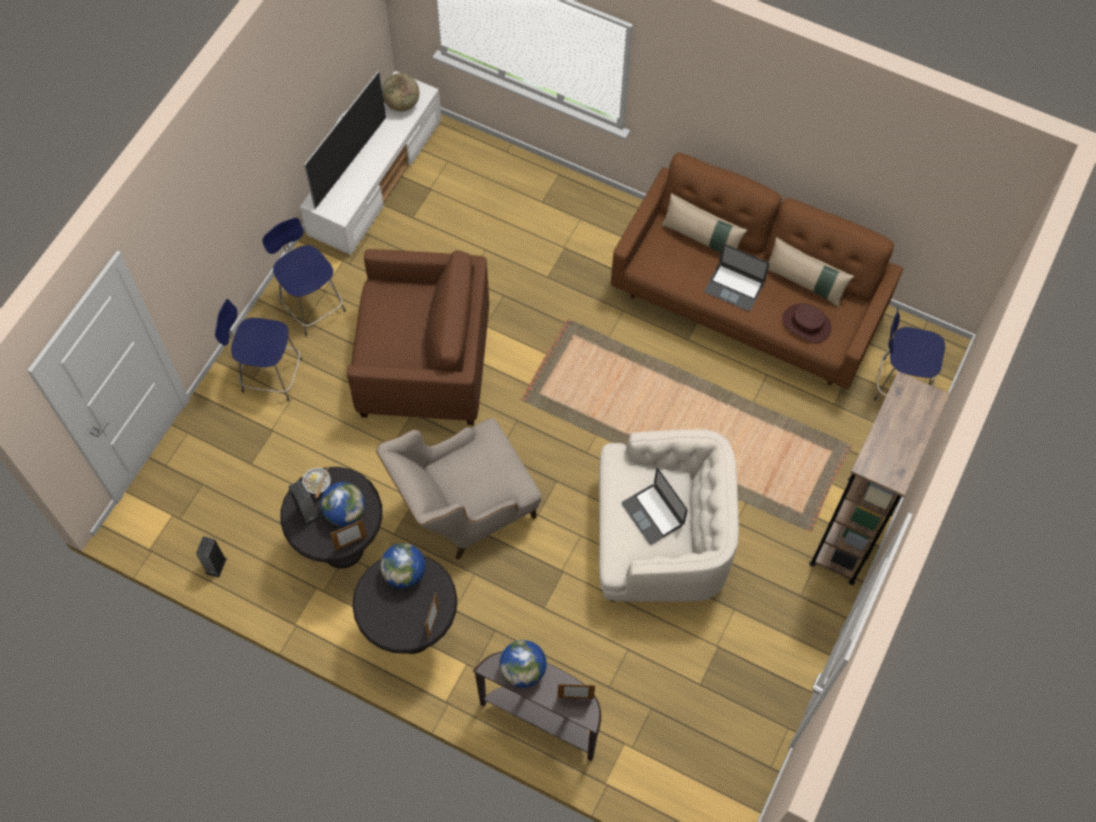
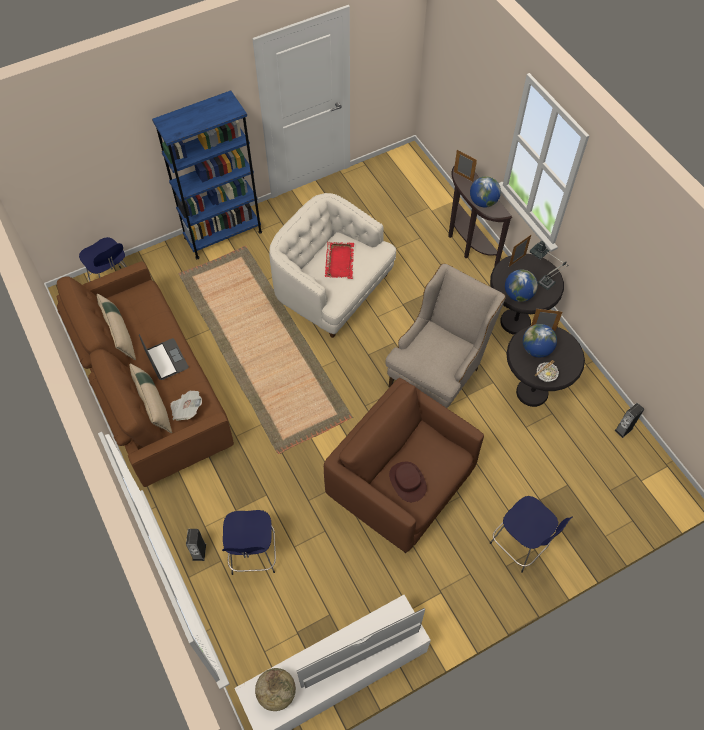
camera: 145 degrees left, 5 degrees down
(307, 513) = (562, 362): speaker -> speaker (199, 552)
(311, 305) = (457, 585): blue stool -> blue stool (253, 555)
(386, 612) = (542, 280): none -> table lamp
(464, 510) = (438, 370): beige armchair -> beige armchair turned 60 degrees counterclockwise
(652, 514) = (339, 261): laptop -> red tray
(667, 253) = (186, 410): none -> newspaper
(806, 324) = (146, 310): brown hat -> brown hat (407, 482)
(851, 530) = (223, 235): brown bookcase -> blue bookcase

